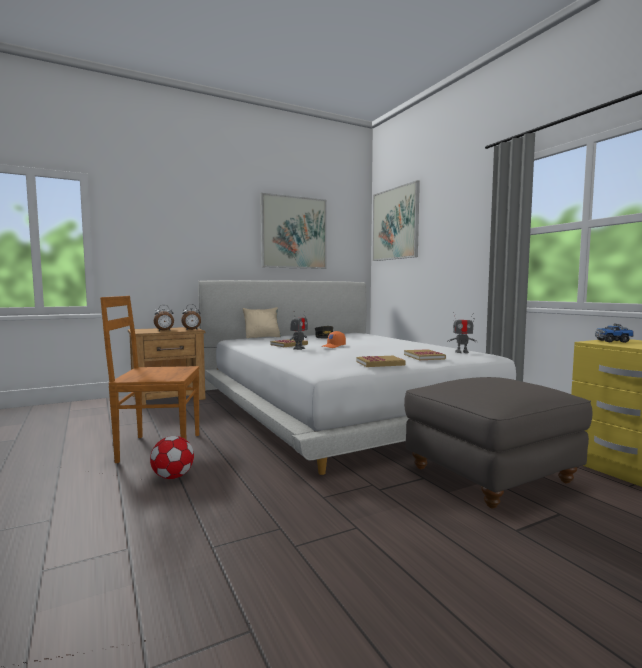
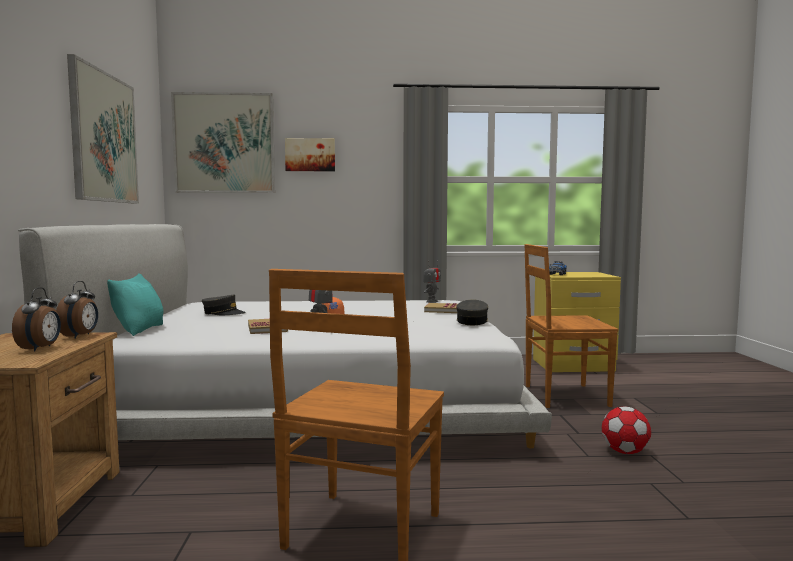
camera: 65 degrees left, 0 degrees up
(173, 477) = (497, 527): football -> football (625, 452)
(262, 337) = (139, 330): beige pillow -> turquoise pillow
(380, 363) = (472, 321): book -> grey cap
(437, 224) = (310, 155): none -> picture
(490, 474) = (563, 396): grey ottoman -> brown chair

